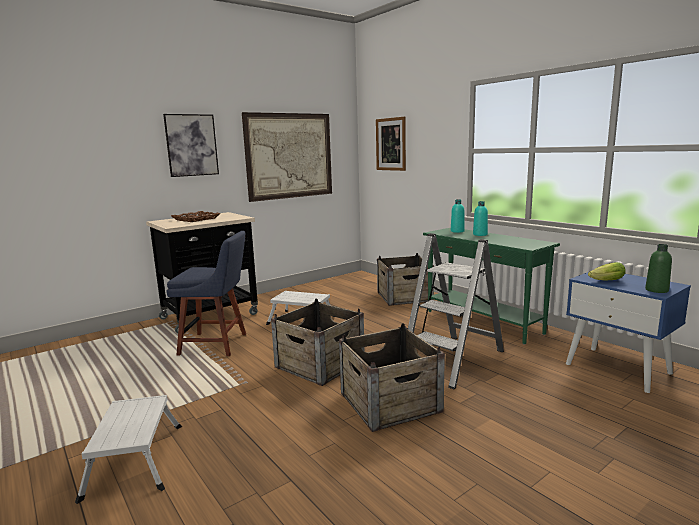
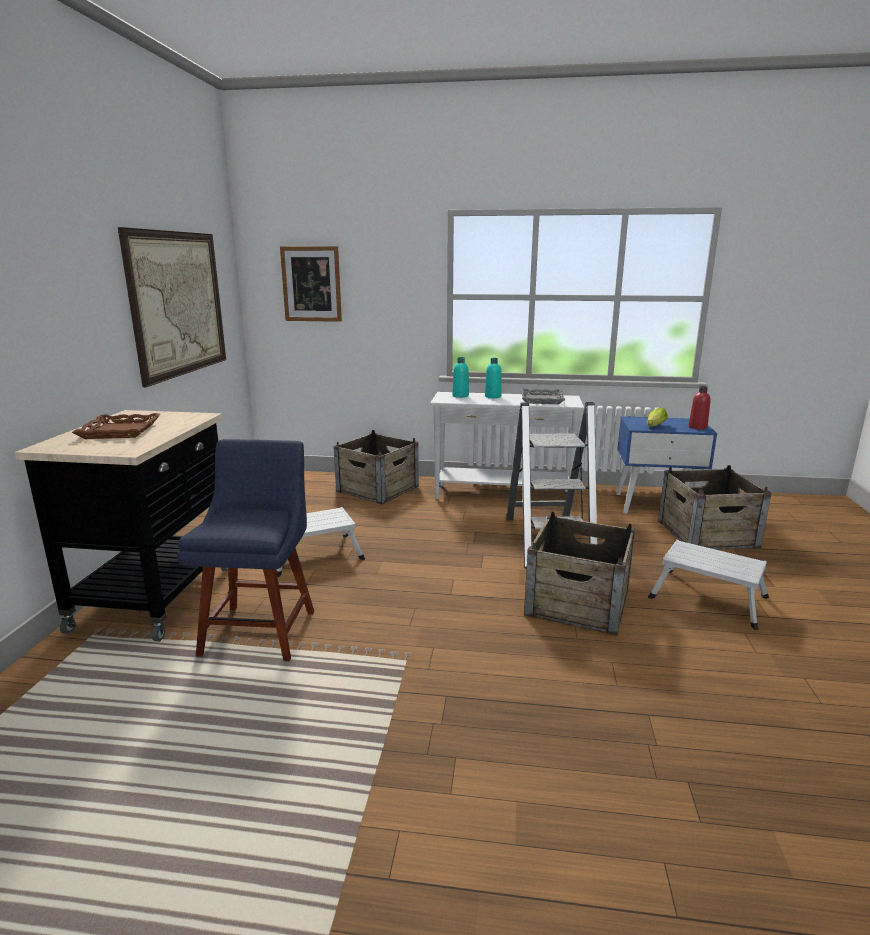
camera: 45 degrees left, 5 degrees up
(134, 460) = (479, 811): white step ladder -> white step ladder (709, 597)
(191, 145) = (59, 290): picture -> none
(217, 344) = (261, 629): blue chair -> blue chair turned 45 degrees counterclockwise
(320, 363) = (442, 595): crate -> crate (706, 533)
(484, 322) = (503, 495): green console table -> white console table
(512, 241) = (542, 400): none -> grey tray
(656, 290) = (697, 427): green bottle -> red bottle

